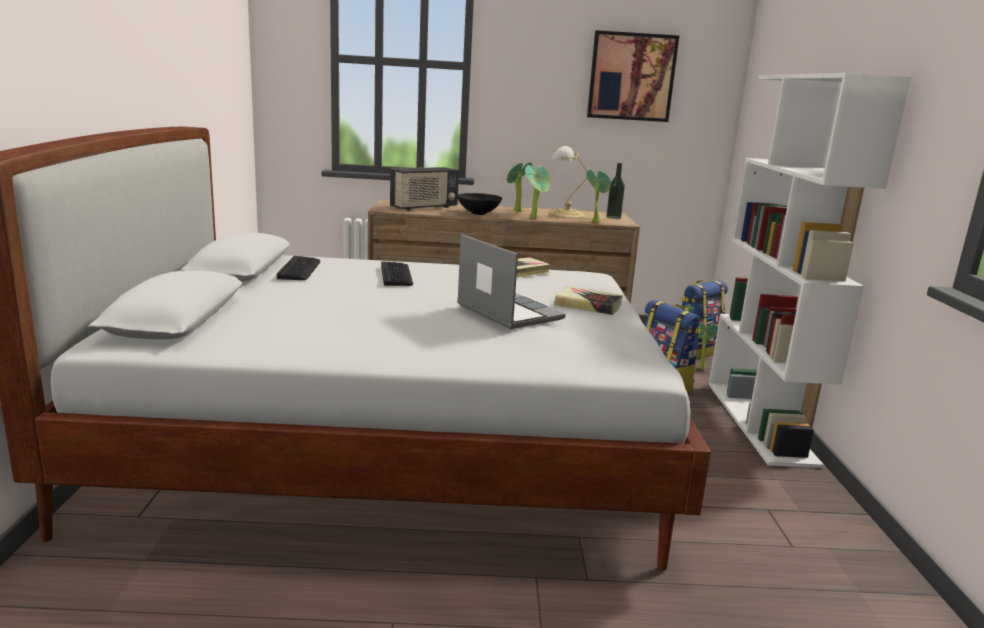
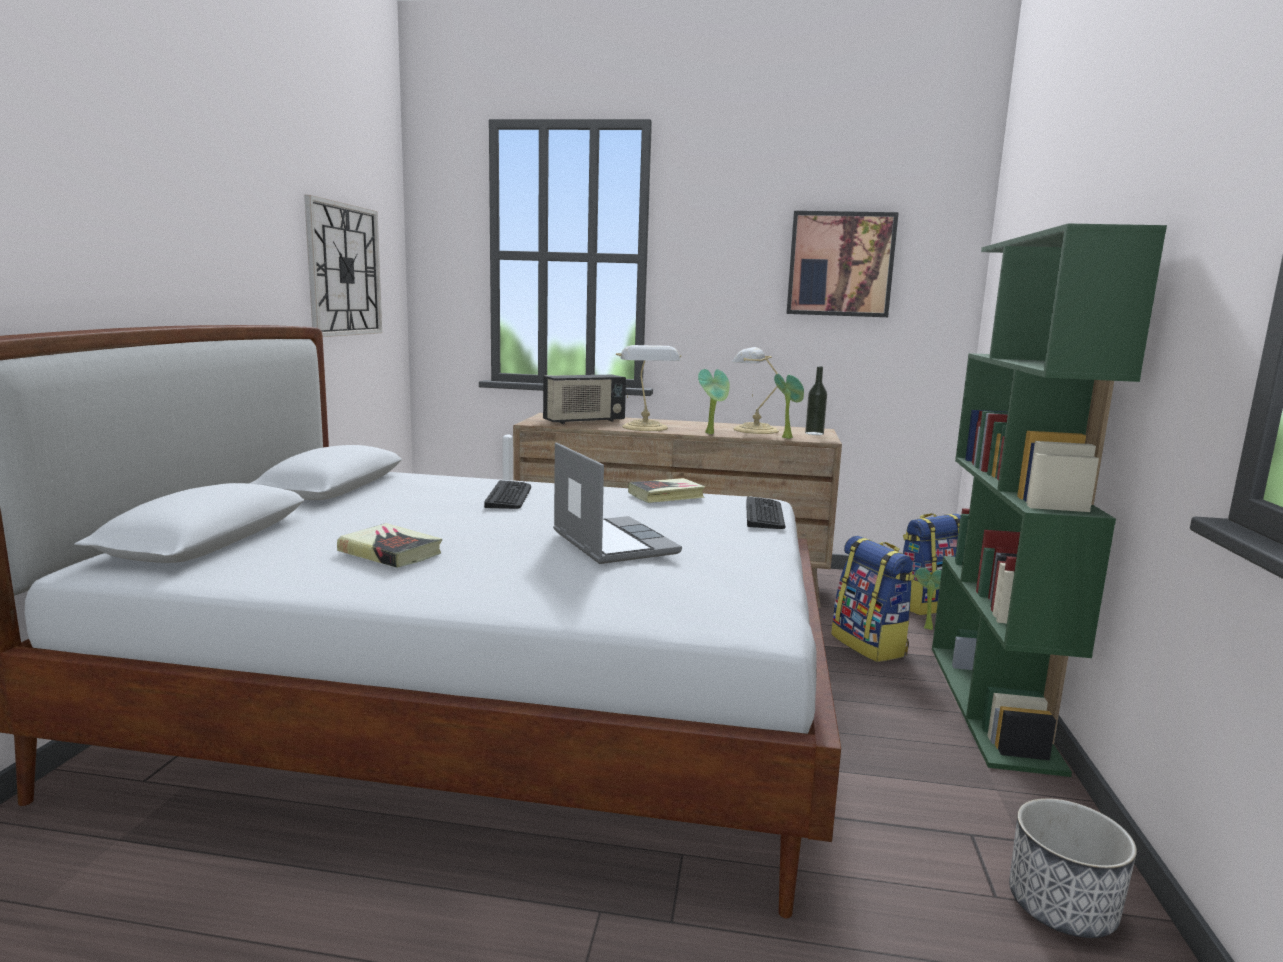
camera: 10 degrees right, 5 degrees down
(213, 72) = (344, 270): none -> wall clock
(299, 269) = (398, 488): keyboard -> keyboard (764, 514)
(479, 213) = (646, 428): black bowl -> table lamp
(515, 211) = (693, 425): potted plant -> none
(588, 305) = (730, 537): book -> book (390, 552)
(760, 422) = (992, 704): white bookcase -> green bookcase
(834, 549) = (1062, 907): none -> planter

